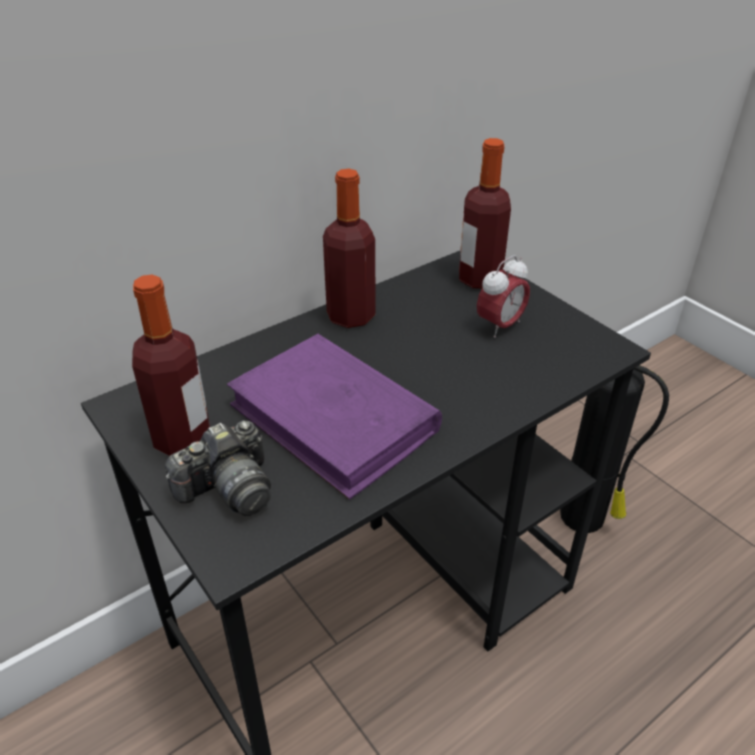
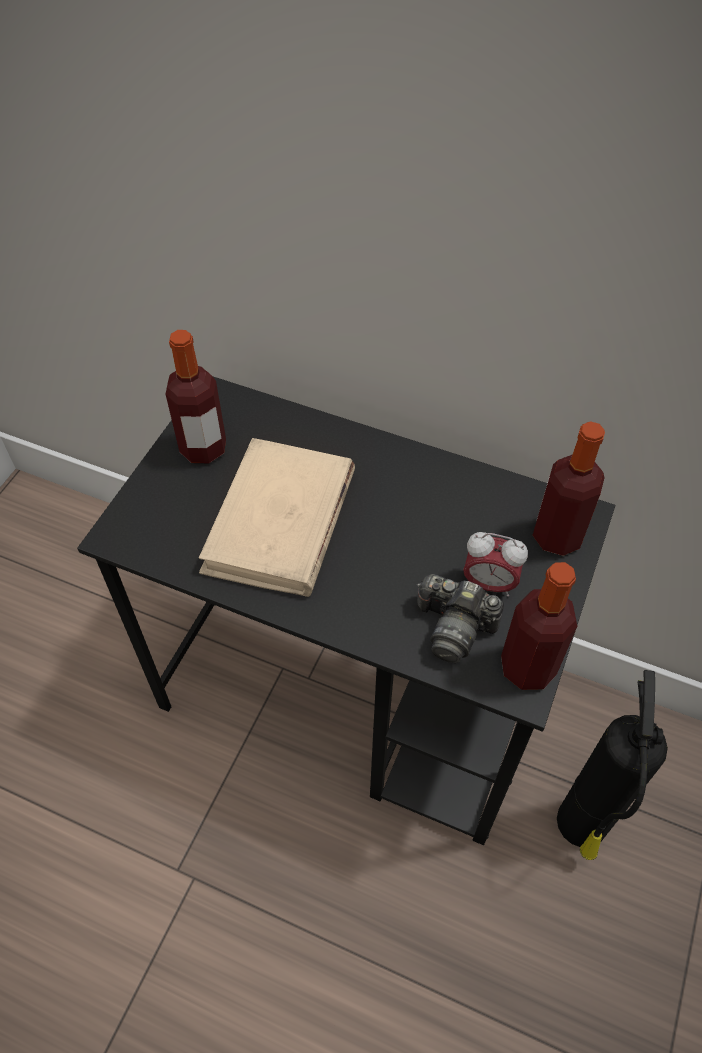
camera: 60 degrees right, 15 degrees up
(229, 489) = (172, 500): camera -> camera (454, 627)
(334, 418) = (280, 522): purple book -> beige book
(351, 316) = (418, 468): bottle -> bottle (527, 667)

